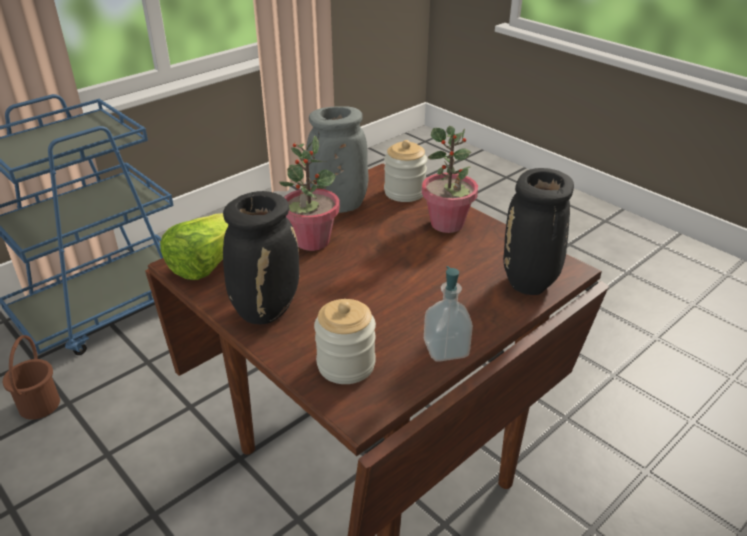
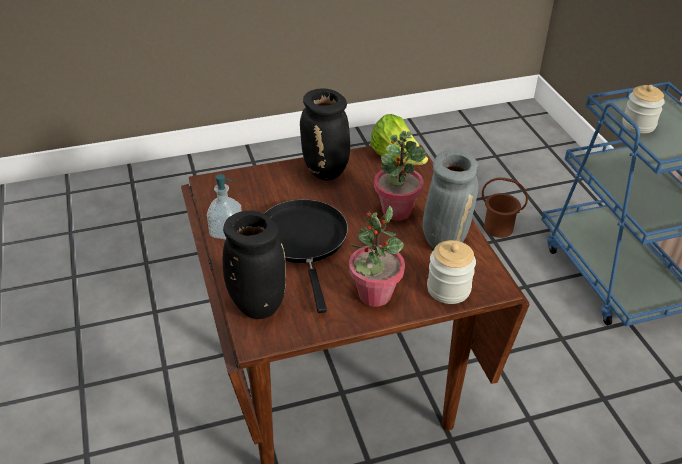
camera: 115 degrees right, 5 degrees up
(346, 365) = (249, 189): jar -> jar (638, 125)
(411, 285) = (304, 241): none -> black frying pan

